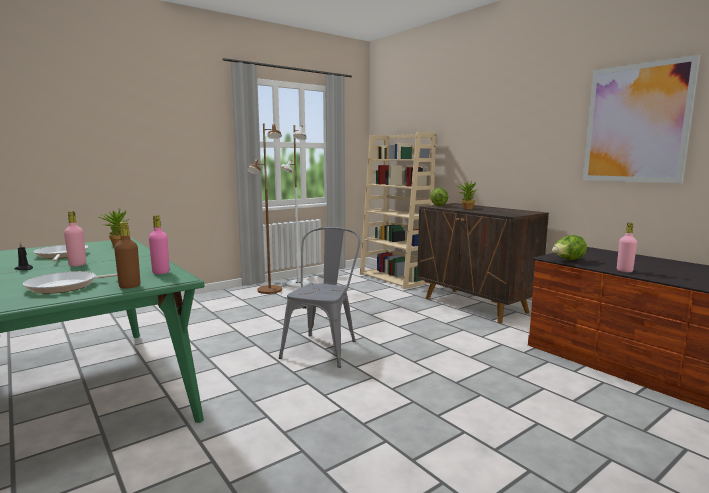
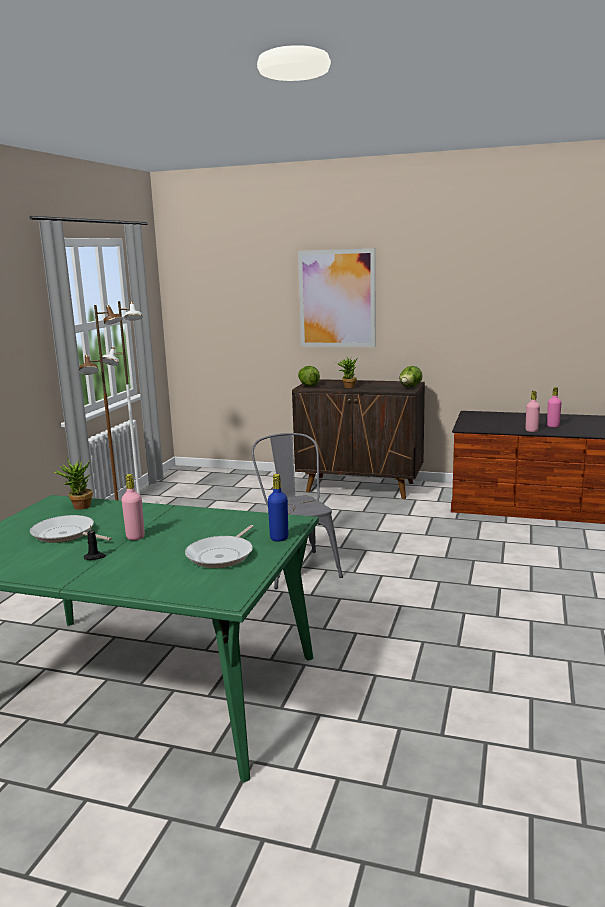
camera: 35 degrees left, 5 degrees up
(129, 286) = (279, 538): brown bottle -> blue bottle
(161, 272) = (255, 520): pink bottle -> pink bottle (553, 426)
(395, 278) = (239, 477): beige bookcase -> none
(567, 260) = (481, 428): lettuce -> lettuce (410, 387)
(636, 123) = (500, 297): picture -> picture (337, 298)

